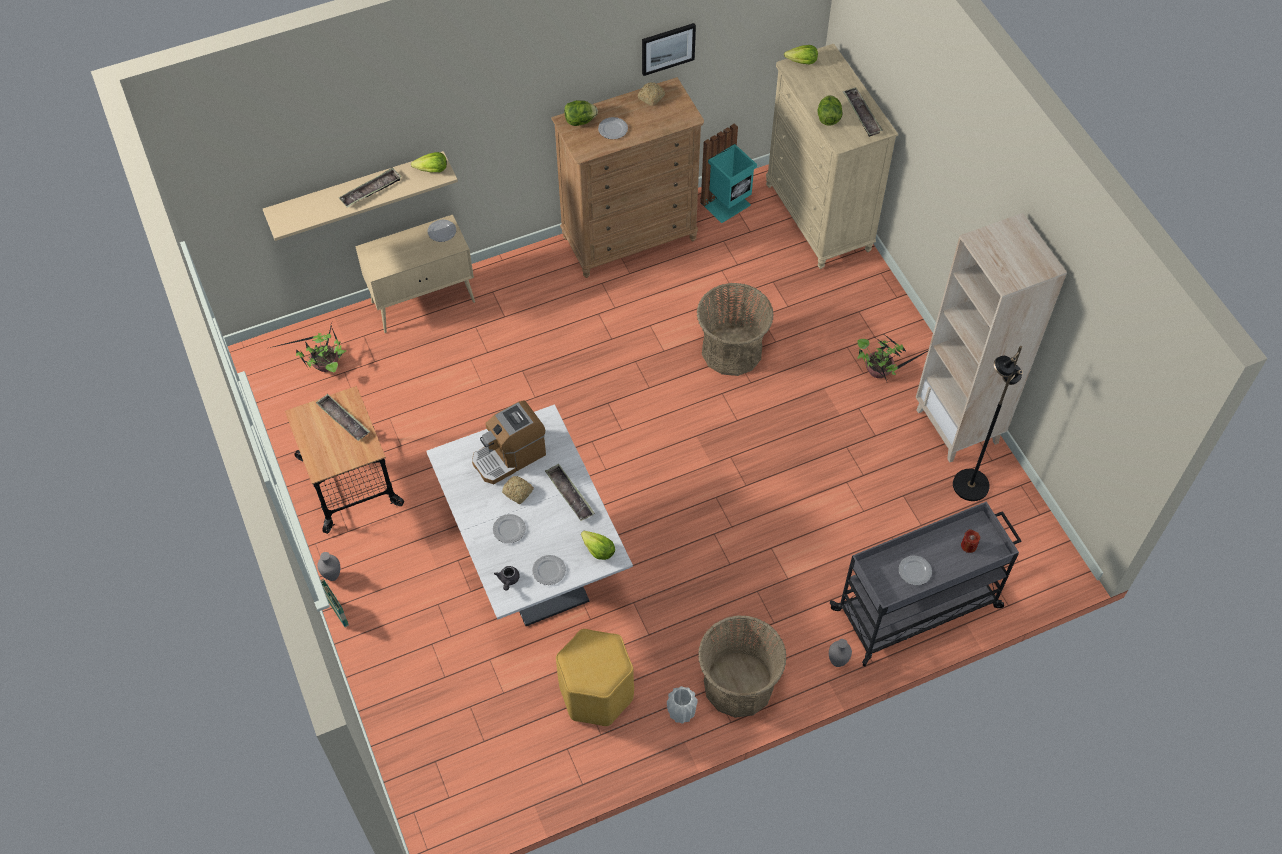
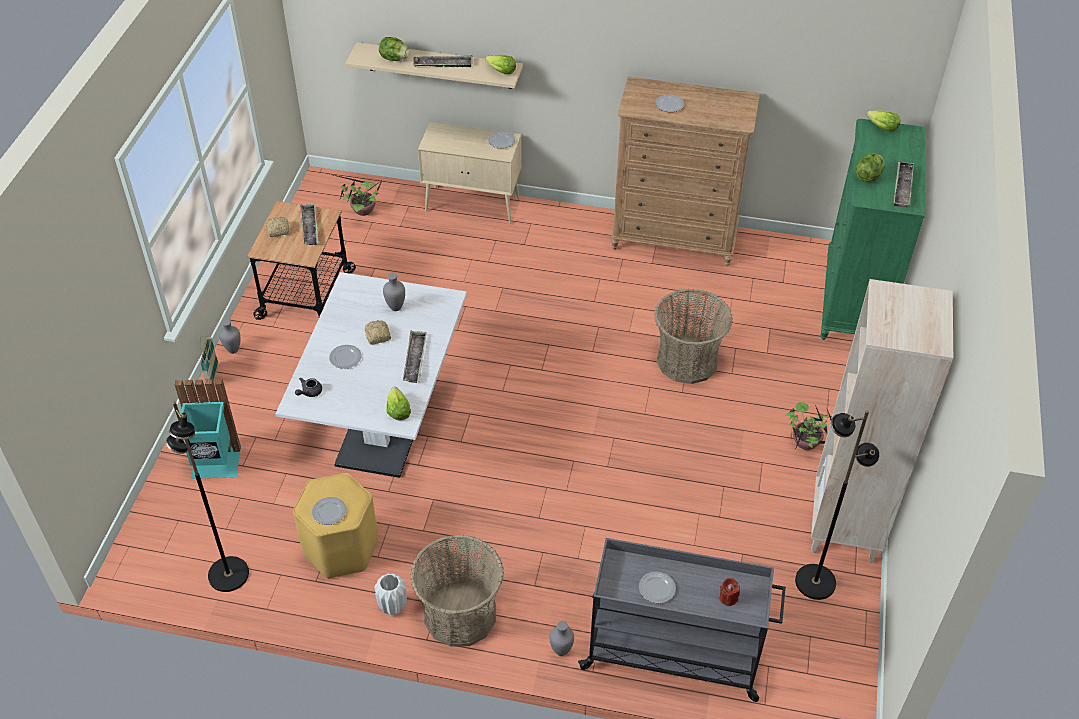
camera: 35 degrees right, 10 degrees down
(509, 456) = (396, 308): coffee machine -> grey vase
(523, 779) = (228, 575): none -> black floor lamp
(549, 571) = (346, 404): plate -> plate (329, 512)
(580, 121) = (648, 88): lettuce -> lettuce (394, 59)
(650, 97) = (722, 97): bread -> bread (277, 230)
(667, 48) = (755, 57): picture -> none
(727, 205) = (780, 254): turquoise trash can -> turquoise trash can (216, 464)
(818, 218) = (854, 301): beige dresser -> green dresser

